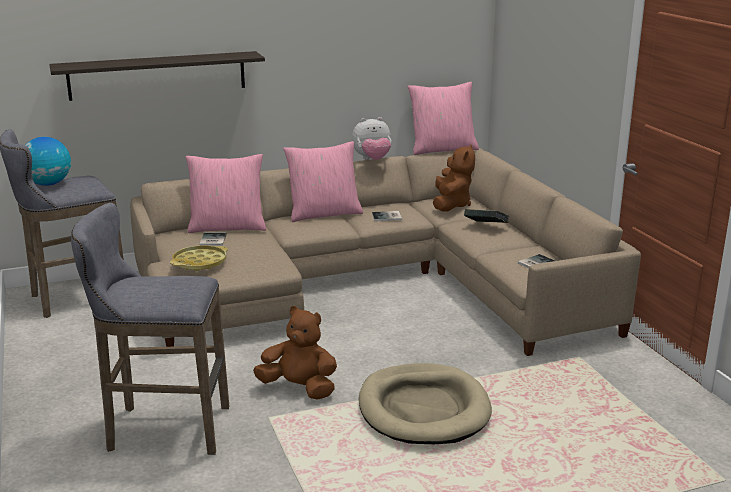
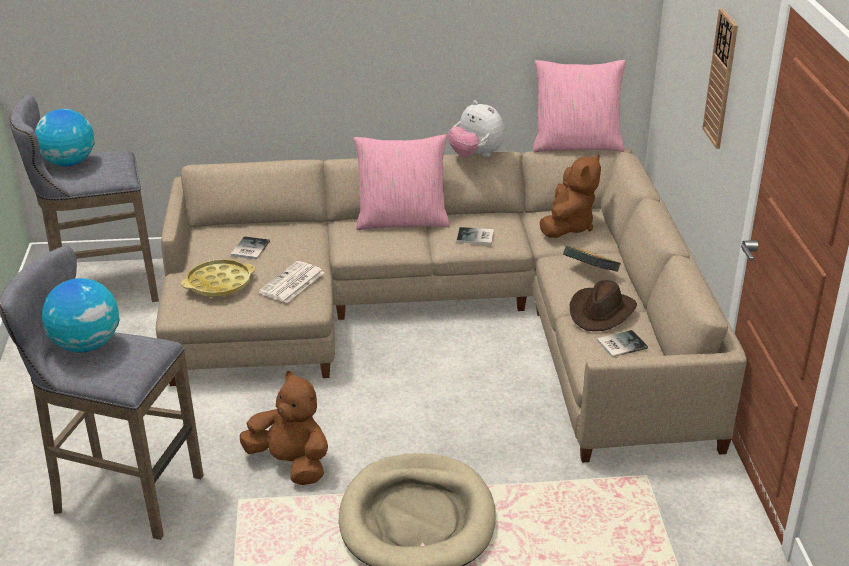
camera: 15 degrees right, 10 degrees up
(139, 284) = (86, 345): none -> globe
(157, 75) = (207, 36): shelf -> none
(227, 227) = (278, 229): pink pillow -> none
(259, 257) = (291, 283): none -> newspaper
(372, 160) = (476, 155): plush toy -> plush toy turned 45 degrees clockwise
(510, 247) = (601, 312): none -> brown hat
(573, 63) = (721, 79): none -> wall clock

